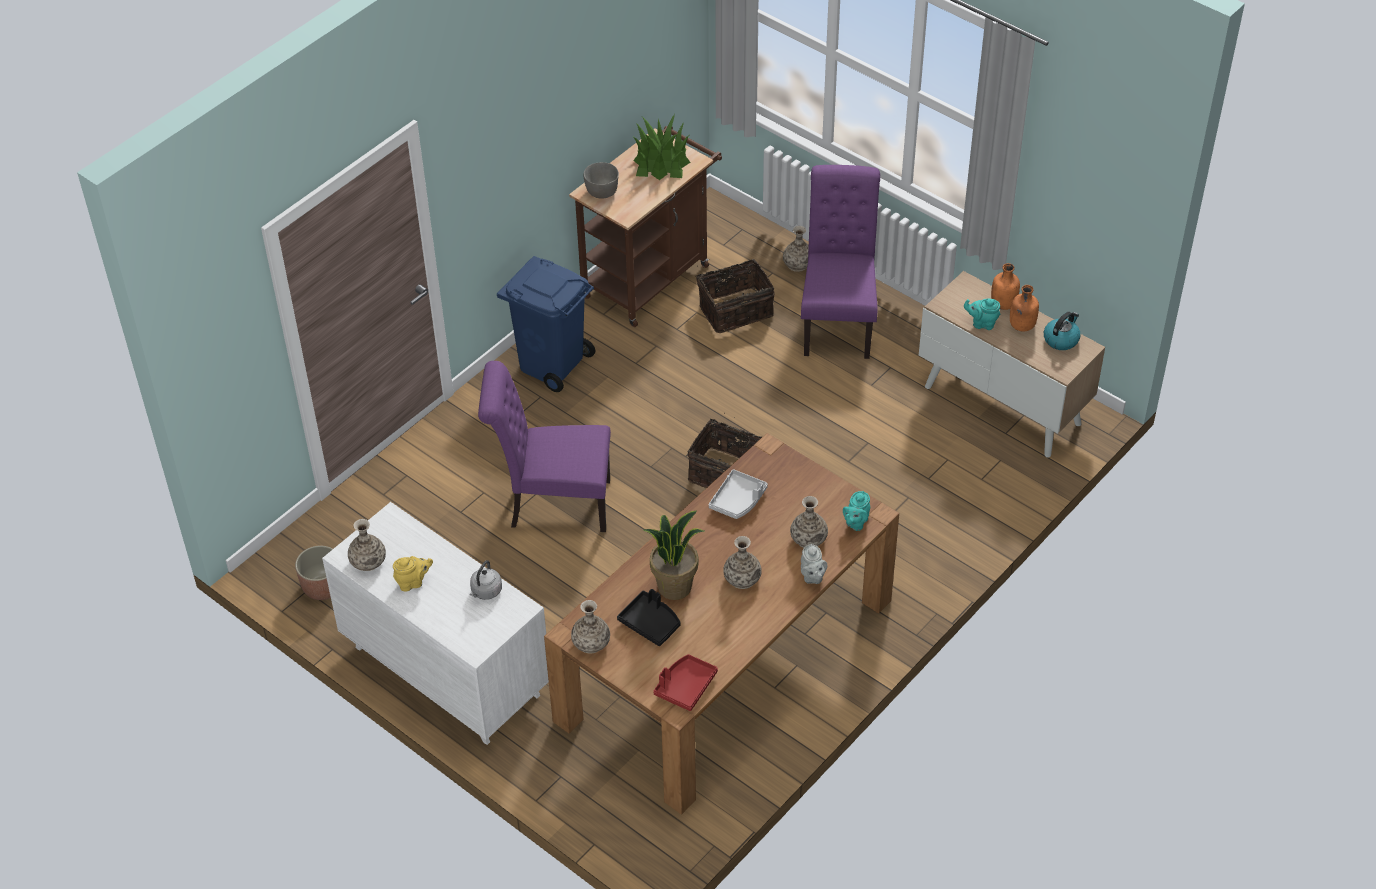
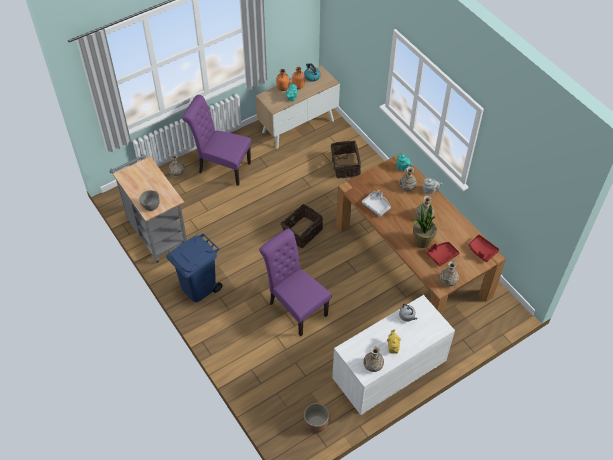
camera: 75 degrees left, 5 degrees up
(553, 504) = (295, 307): purple chair -> purple chair turned 120 degrees clockwise
(651, 276) = (155, 231): brown cart -> grey cart
(651, 623) = (442, 255): black tray -> red tray
(661, 162) = (141, 177): potted plant -> none
(735, 309) = (195, 203): basket -> basket (344, 166)

